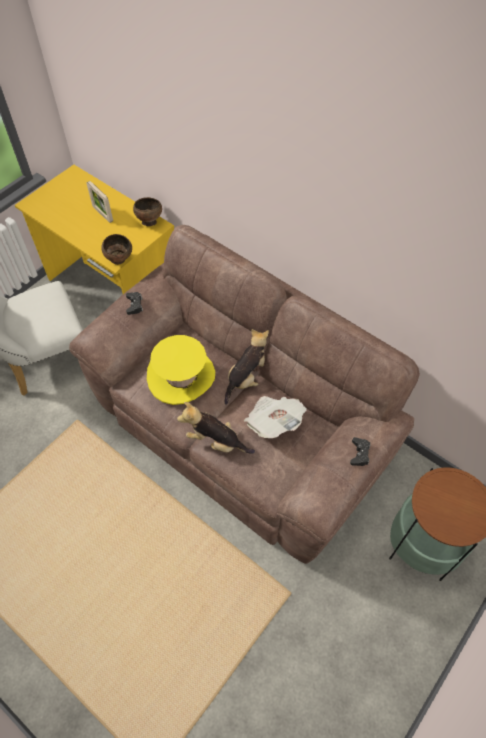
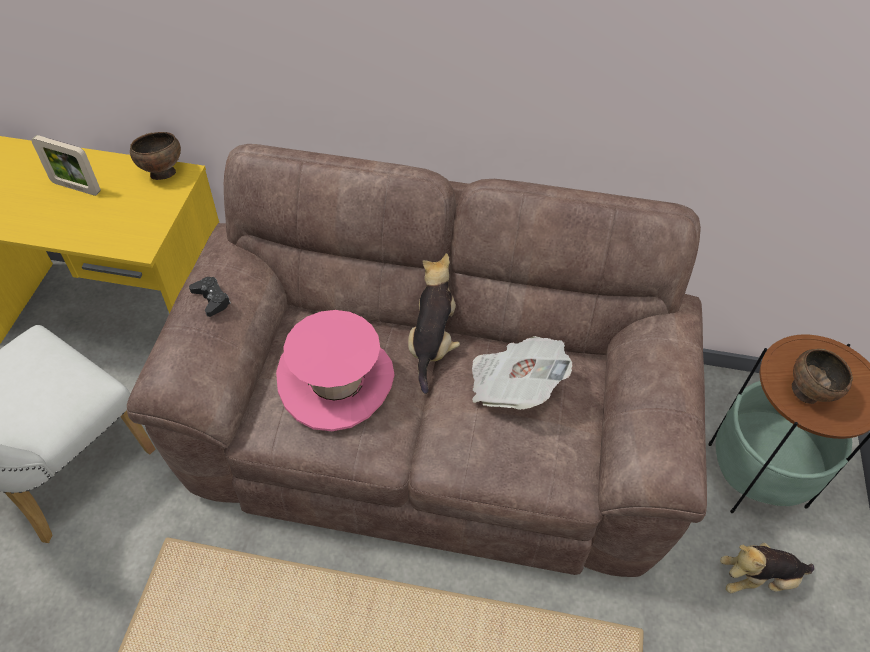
camera: 30 degrees left, 5 degrees down
(120, 260) = (147, 242): brown bowl -> brown bowl (808, 392)
(181, 376) = (336, 381): yellow hat -> pink hat
(216, 441) = (449, 451): plush toy -> plush toy (758, 578)
(359, 454) = (676, 368): black game controller -> none

